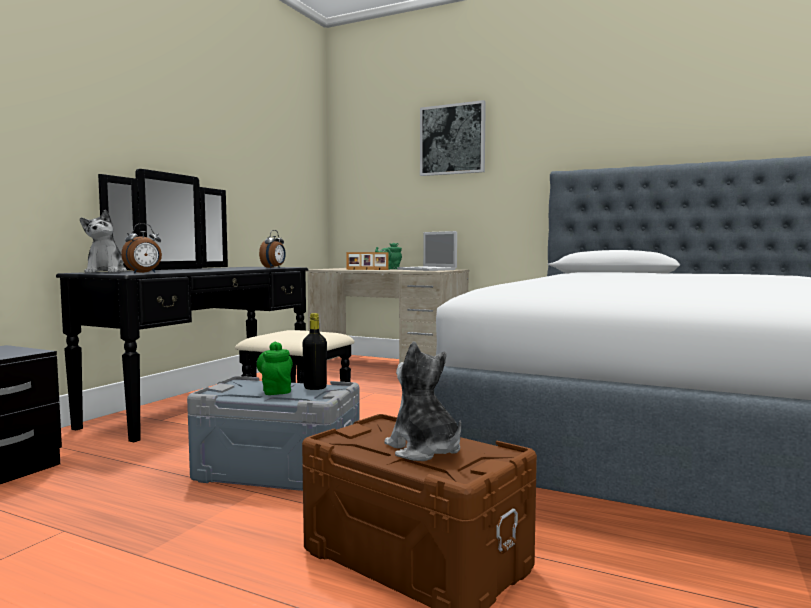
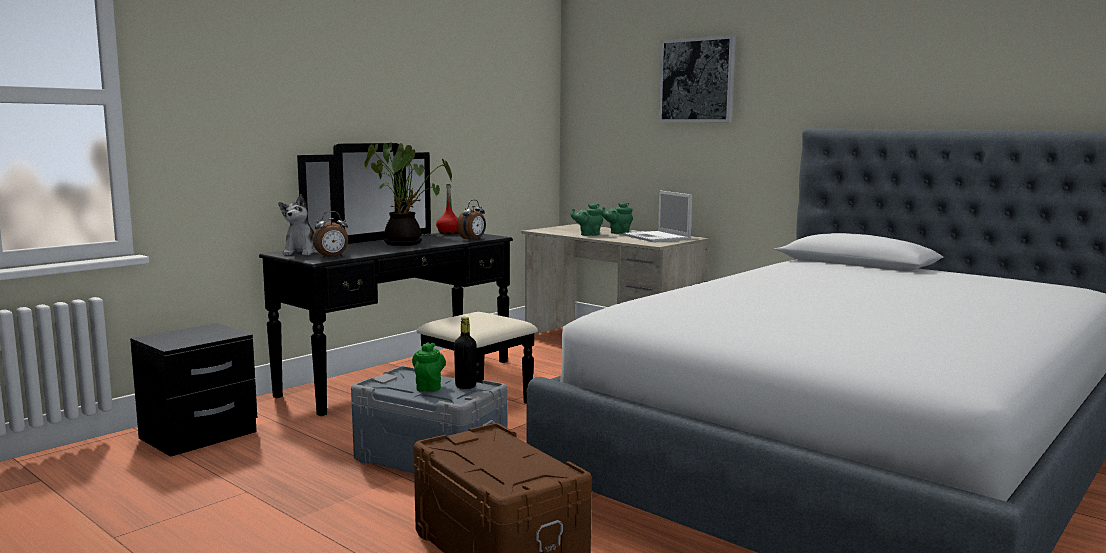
camera: 15 degrees right, 5 degrees up
(211, 269) = (406, 243): none -> potted plant
(245, 266) = (449, 233): none -> red bottle
(367, 269) = (588, 234): picture frame -> green teapot
(424, 450) = (503, 463): plush toy -> none

